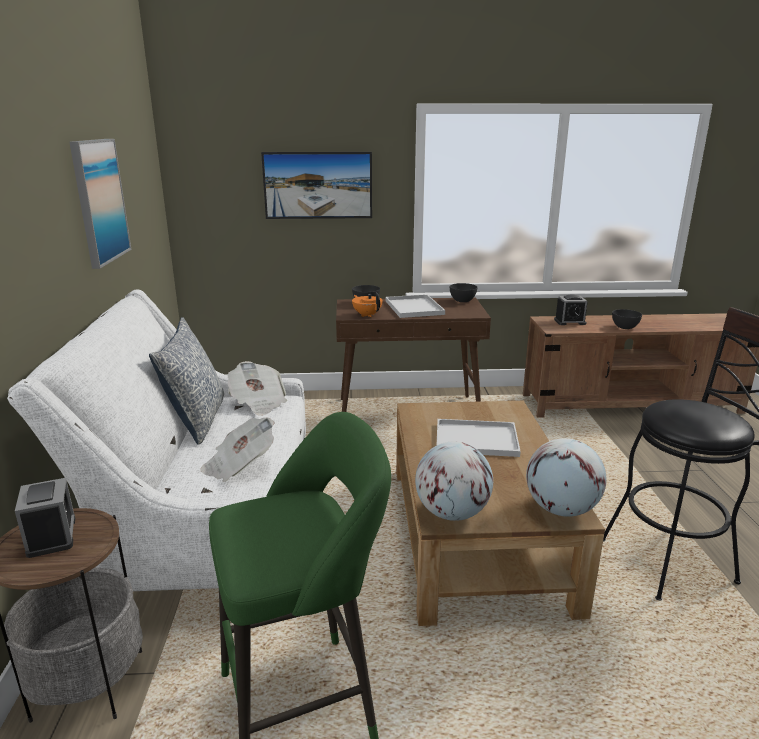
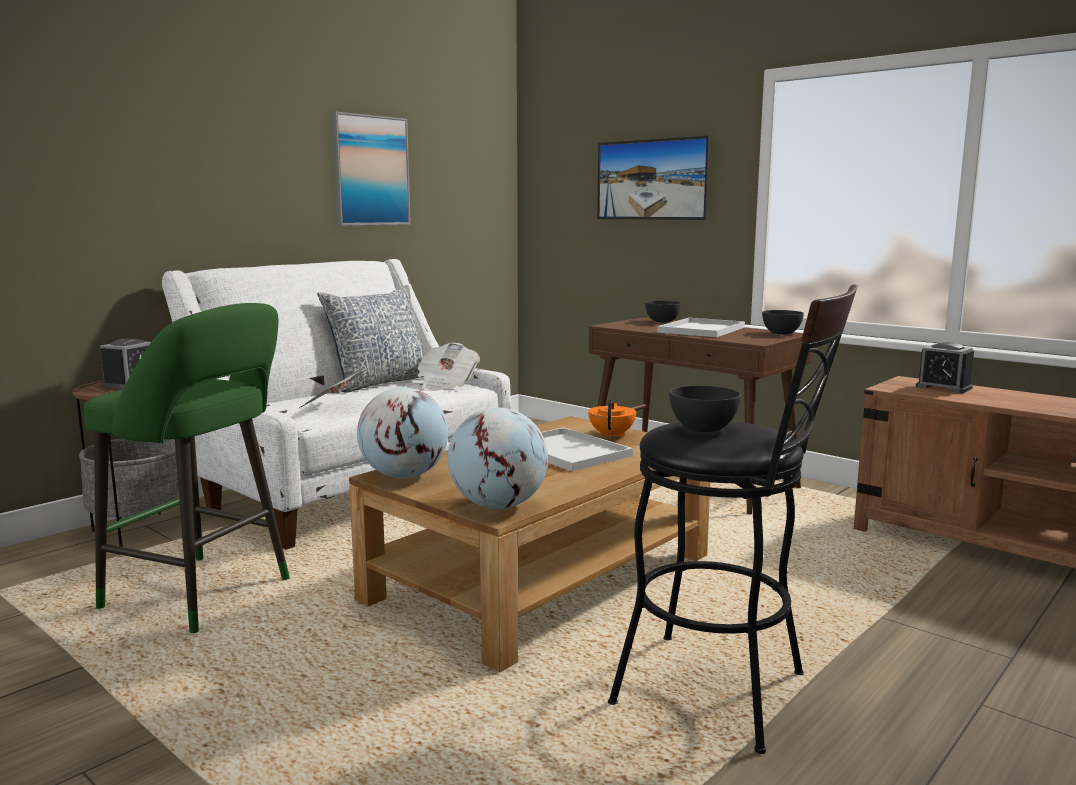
camera: 45 degrees right, 10 degrees down
(367, 315) = (630, 327): orange teapot -> orange teapot (612, 435)
(624, 327) = (1022, 405): grey bowl -> grey bowl (702, 429)

